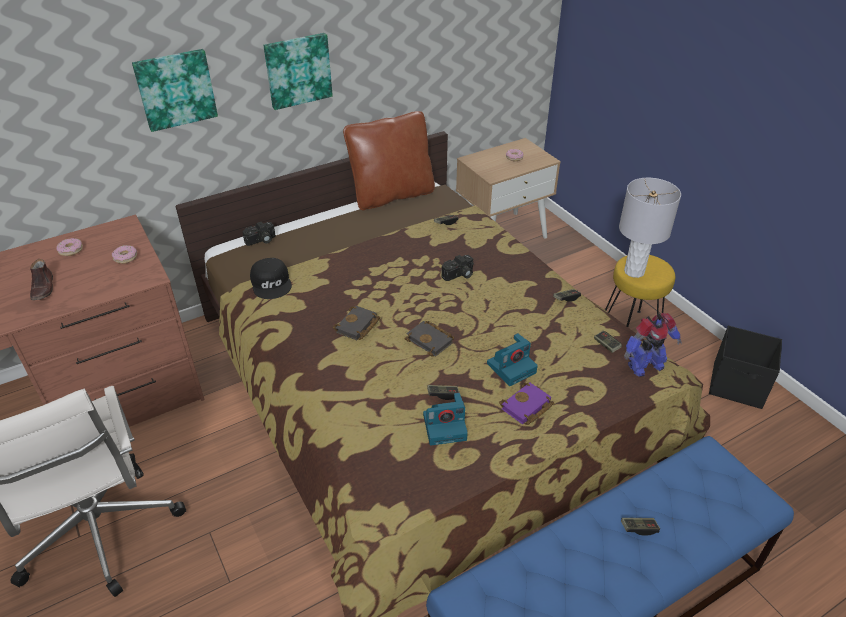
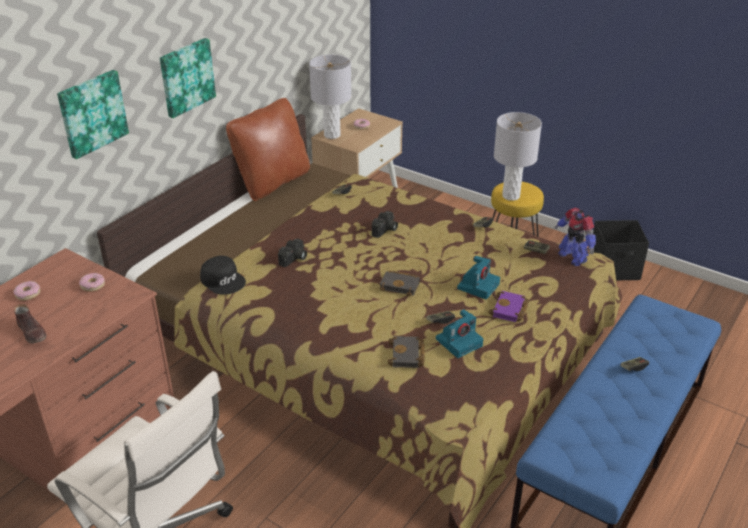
camera: 25 degrees left, 5 degrees down
(261, 241) = (179, 249): camera -> camera (294, 259)
(357, 327) = (330, 292): black book -> black book (407, 356)
(478, 160) = (332, 135): none -> grey table lamp
(644, 366) = (572, 257): toy robot -> toy robot turned 105 degrees clockwise

